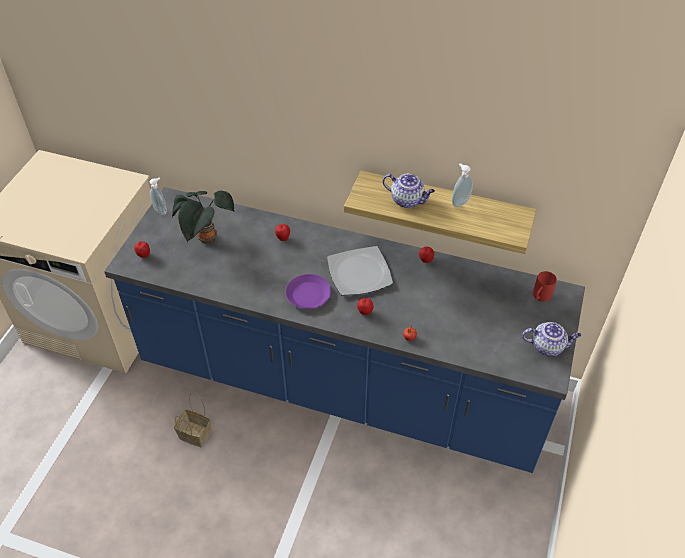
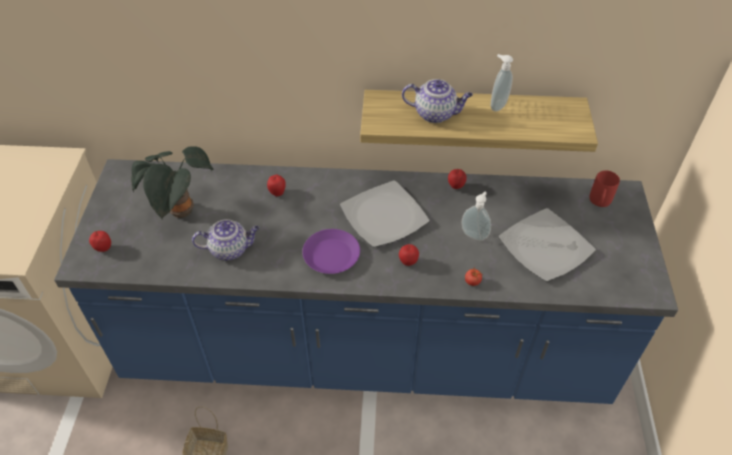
camera: 15 degrees left, 0 degrees up
(161, 210) = (112, 188): soap dispenser -> soap dispenser (474, 234)
(478, 323) = (544, 247): none -> plate
(548, 346) = (633, 257): teapot -> teapot (230, 249)

